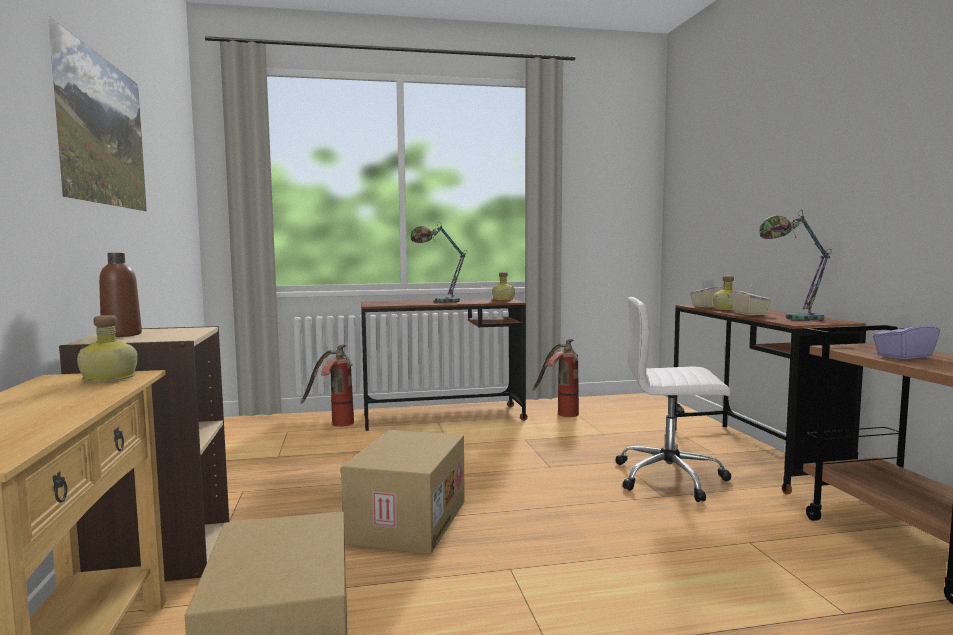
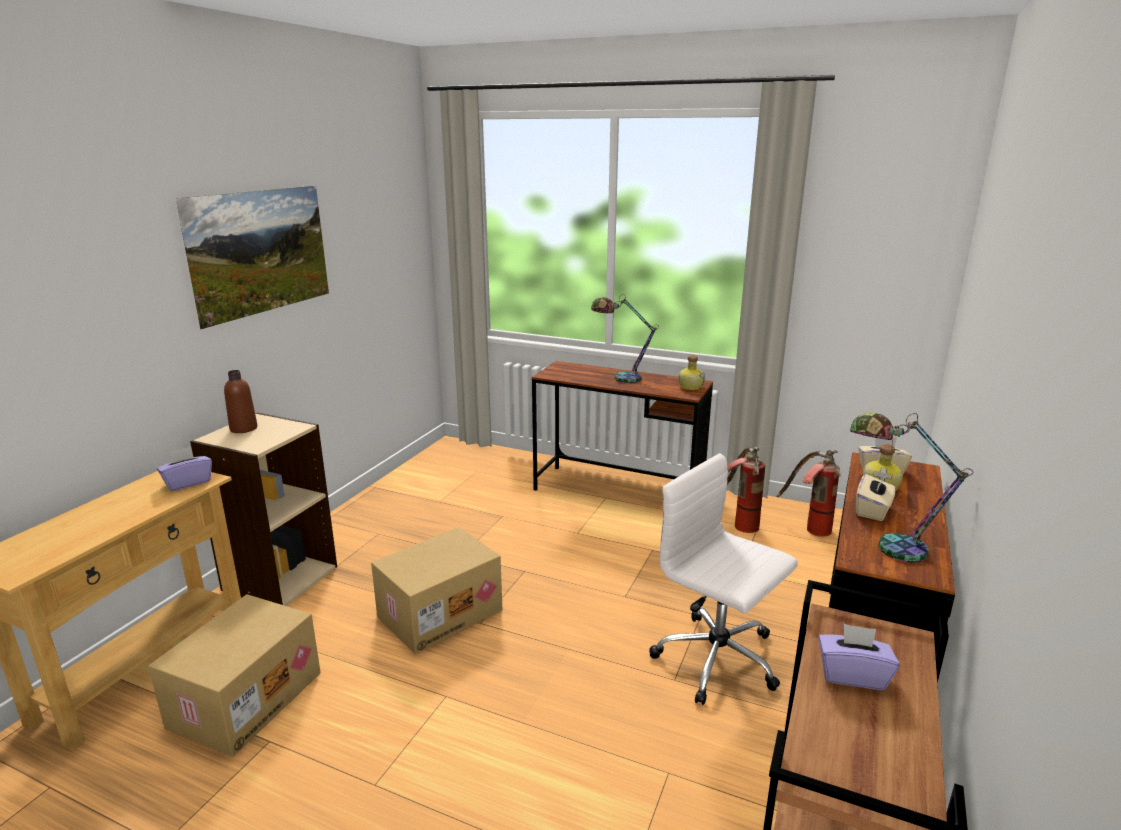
camera: 35 degrees right, 15 degrees up
(109, 378) = (188, 482): bottle -> purple tissue box
(333, 424) = (520, 472): fire extinguisher -> fire extinguisher (808, 528)

